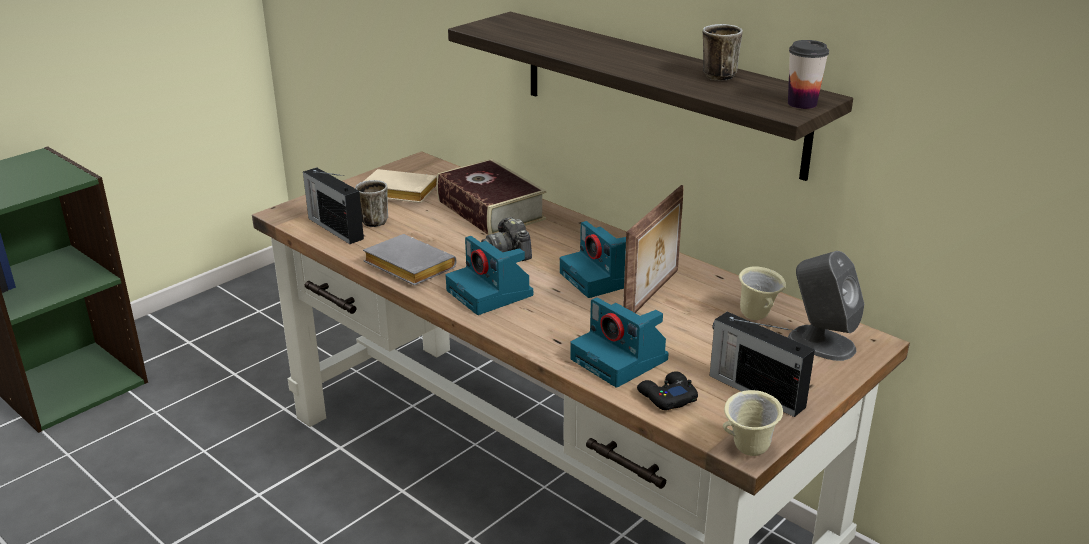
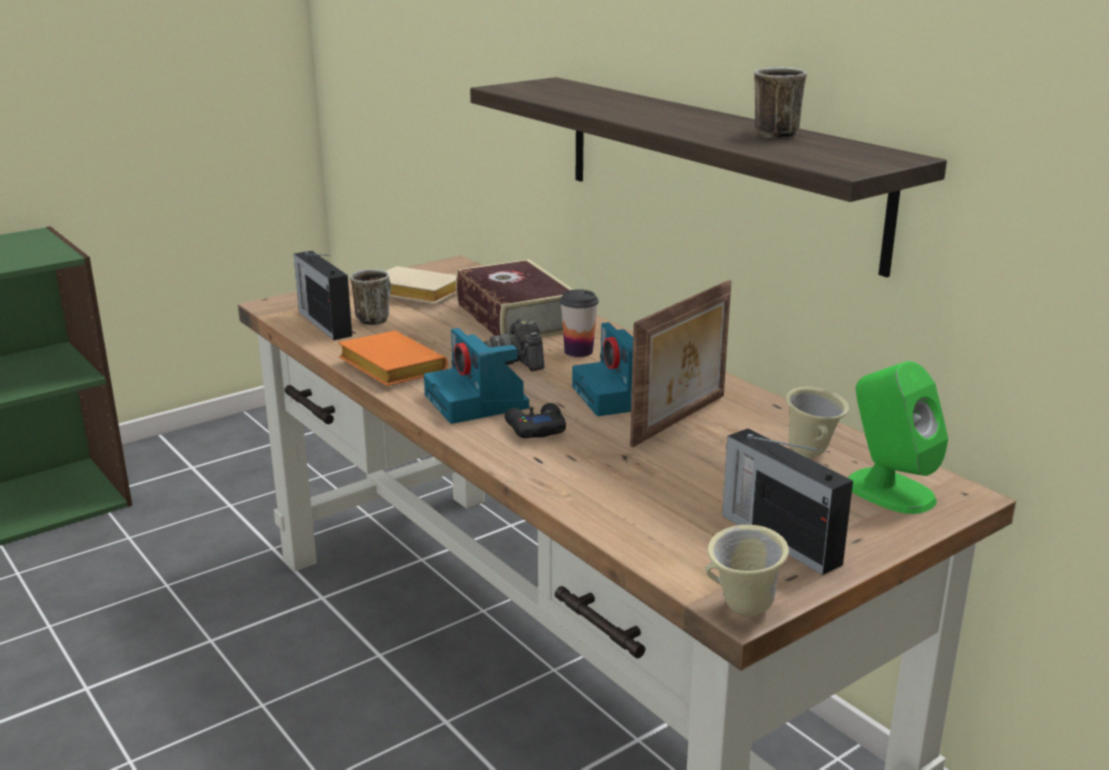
camera: 10 degrees right, 5 degrees down
(406, 267) = (388, 367): grey book -> orange book
(621, 360) = (612, 487): camera -> none
(666, 397) = (655, 534): black game controller -> black game controller (535, 428)
(802, 103) = (872, 161): cup -> cup (578, 351)
(820, 343) = (888, 491): grey speaker -> green speaker

